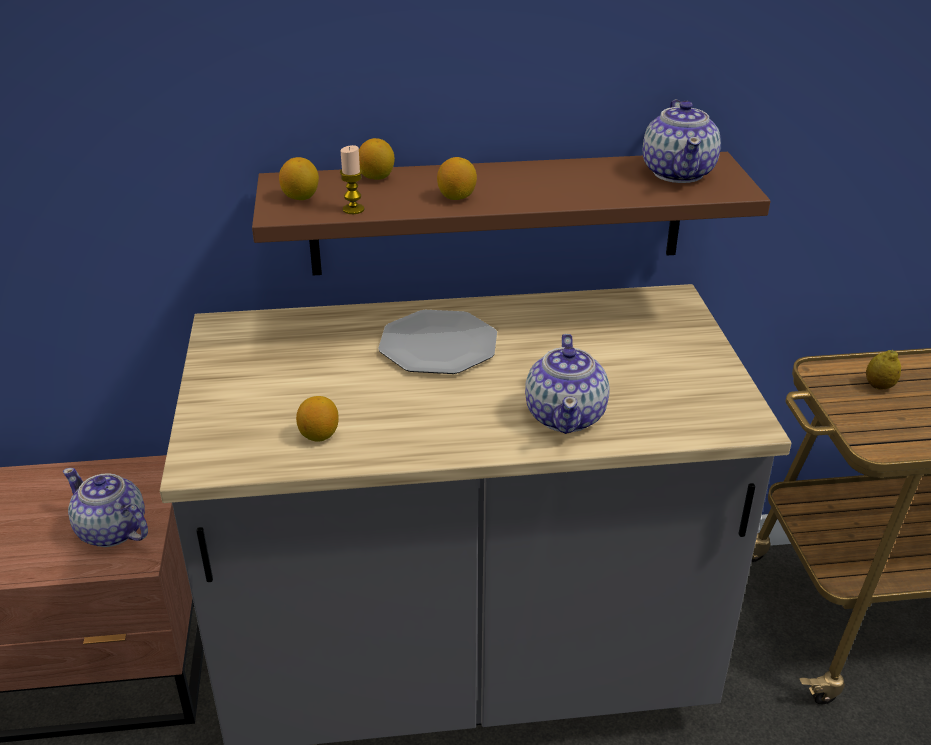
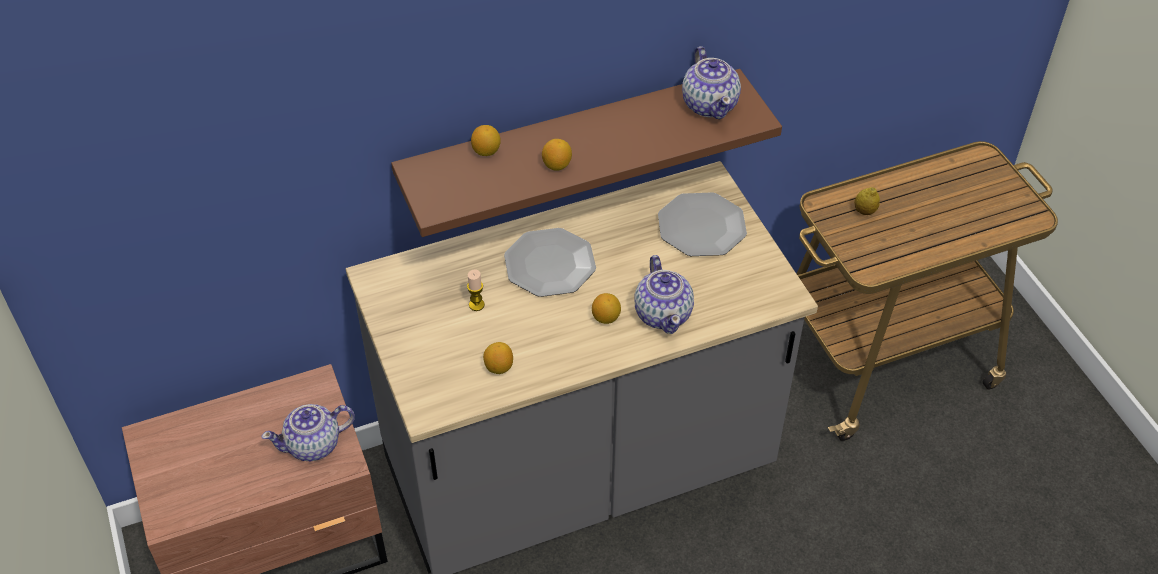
camera: 15 degrees left, 15 degrees up
(112, 531) = (314, 445): teapot -> teapot turned 45 degrees counterclockwise
(301, 197) = (440, 187): lemon -> lemon (606, 318)
(353, 209) = (486, 194): candle -> candle (476, 305)
(648, 338) = (701, 226): none -> plate

